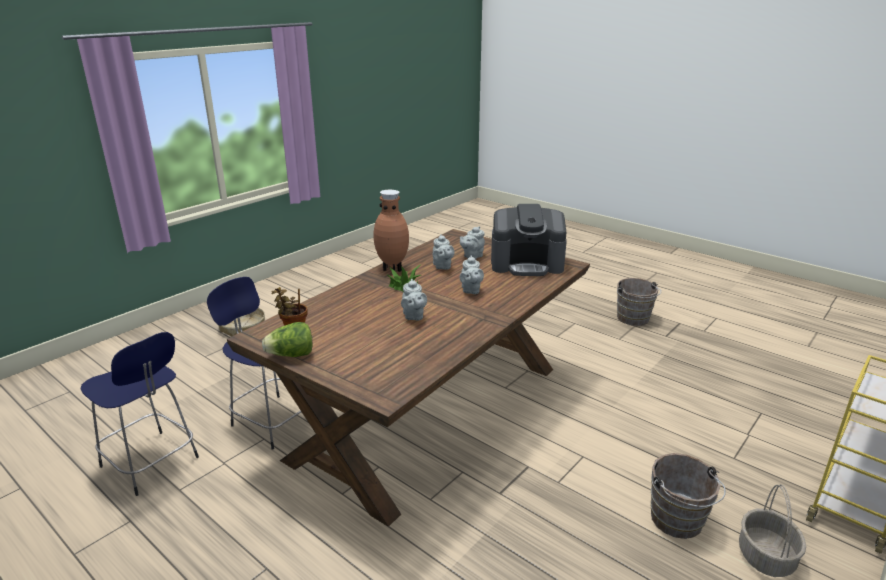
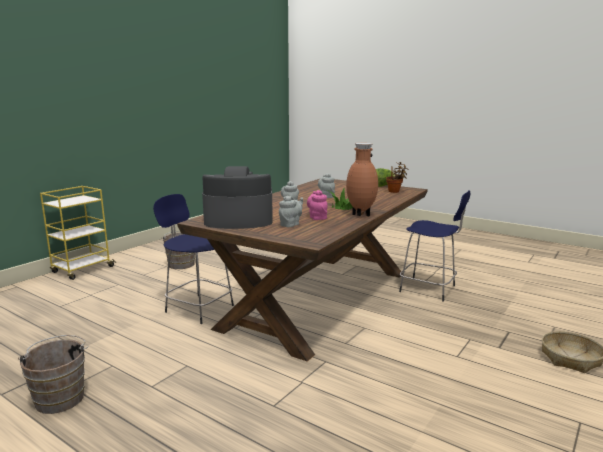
camera: 175 degrees right, 10 degrees down
(151, 463) = (476, 270): blue stool -> blue stool (198, 308)
(442, 266) = (317, 217): grey teapot -> pink teapot
(766, 557) = (150, 257): basket -> none

